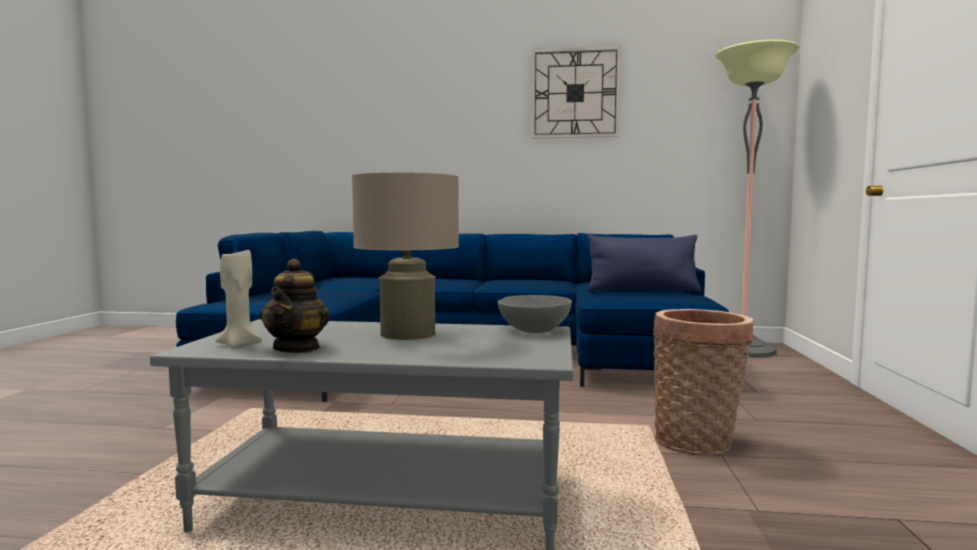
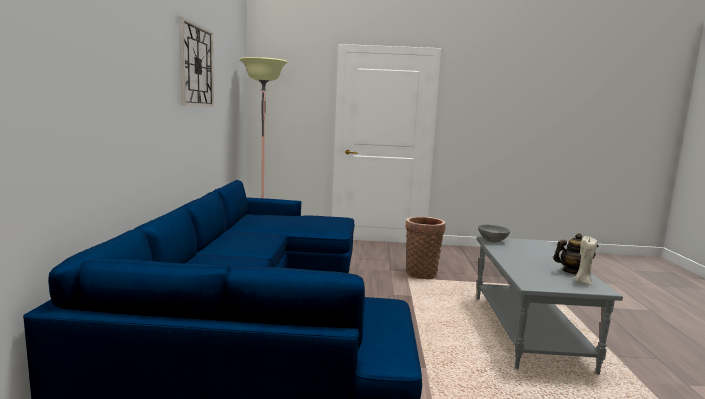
camera: 95 degrees left, 5 degrees up
(407, 334) = (522, 257): beige table lamp -> none
(642, 290) = (299, 221): blue pillow -> none

